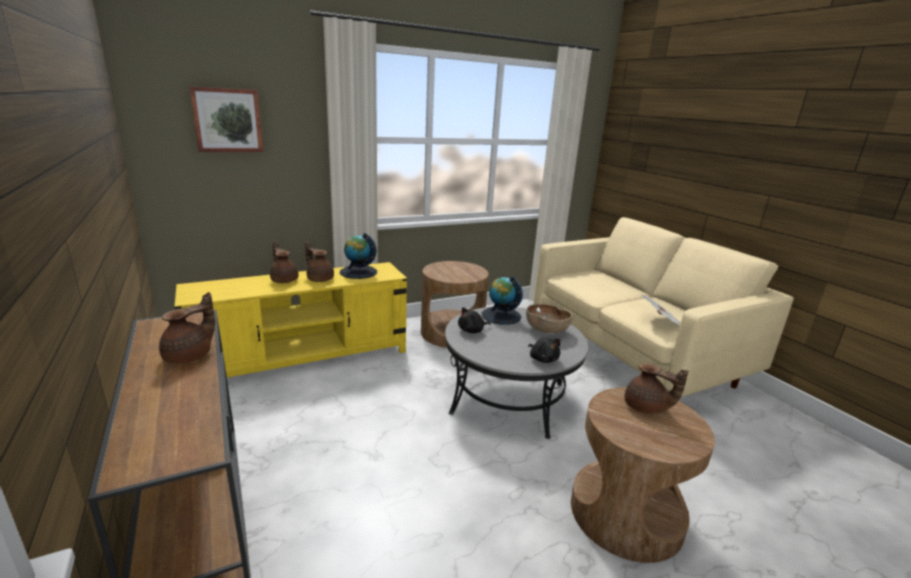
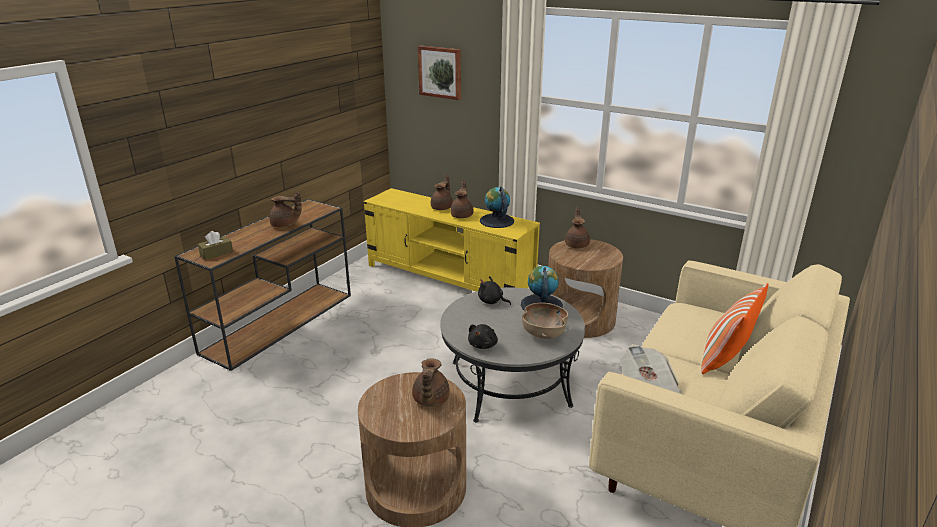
camera: 60 degrees right, 5 degrees up
(175, 441) = (216, 253): none -> brown tissue box
(437, 268) = (577, 244): none -> brown teapot
(634, 291) = (725, 359): none -> pillow

